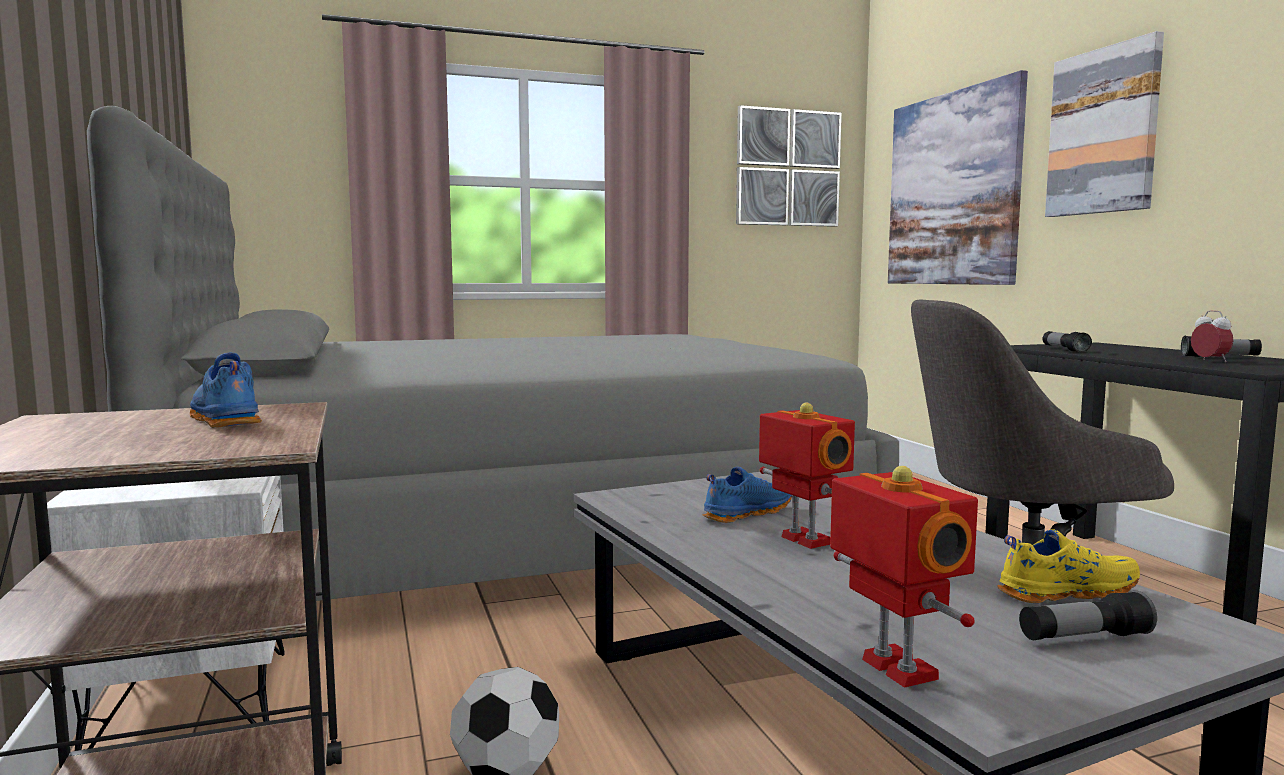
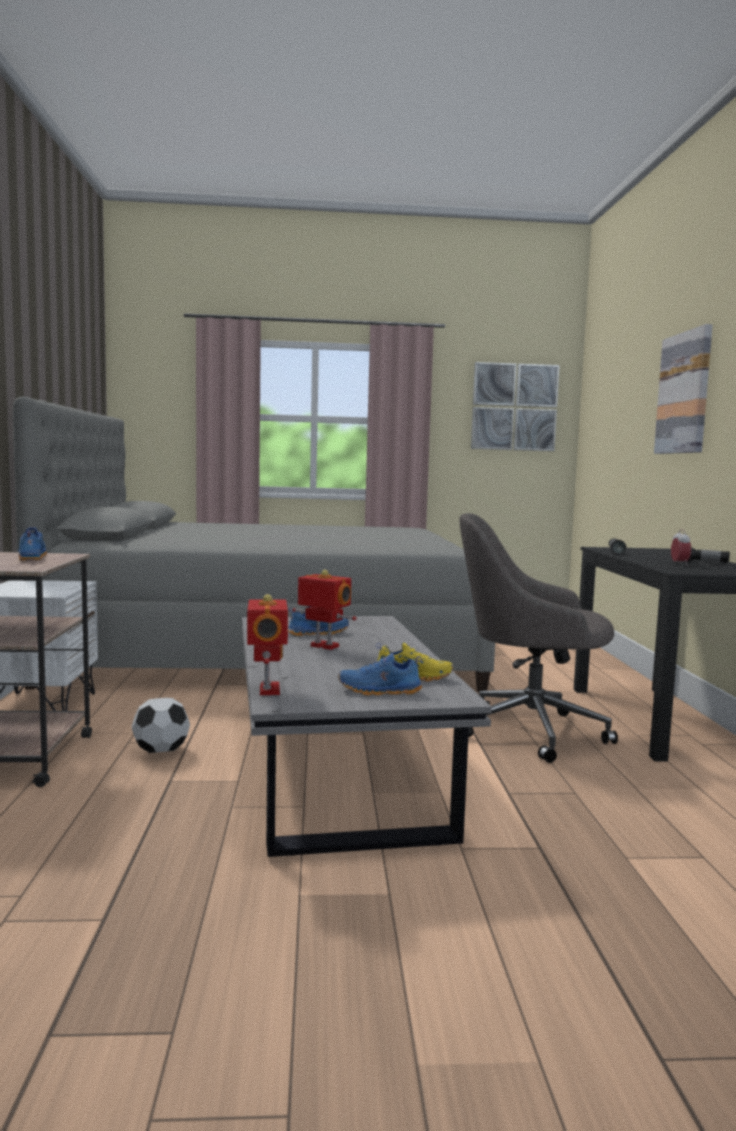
camera: 15 degrees right, 0 degrees up
(803, 541) = (323, 646): toy robot -> toy robot turned 45 degrees counterclockwise
(952, 189) = (617, 428): picture -> none
(1084, 637) = (379, 691): flashlight -> blue shoe

